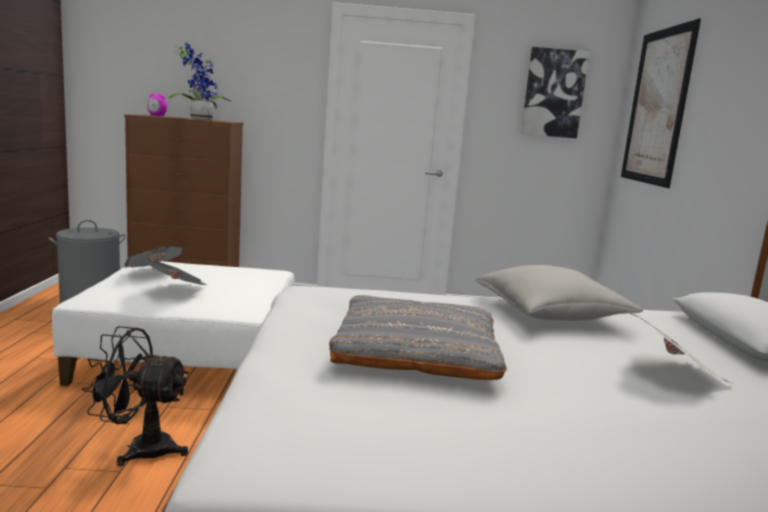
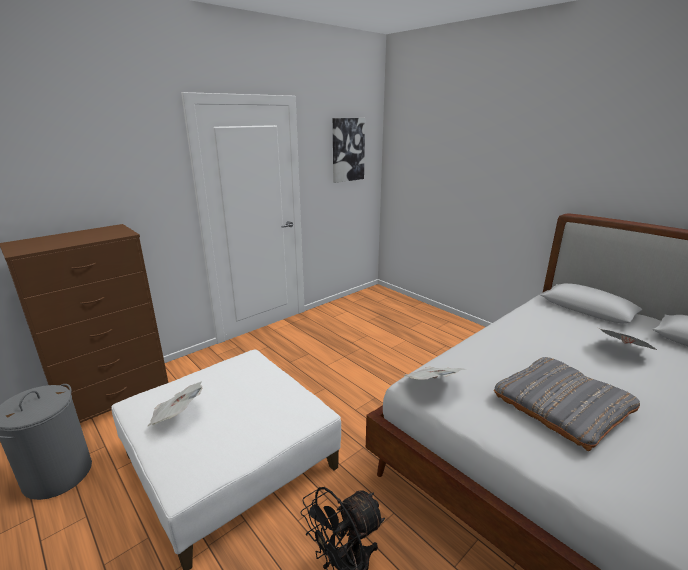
camera: 40 degrees left, 10 degrees up
(157, 116) = (31, 244): alarm clock -> none
(177, 290) = (240, 423): newspaper -> newspaper (431, 385)
(199, 119) = (91, 236): potted plant -> none
(550, 313) = (521, 332): grey pillow -> none
(657, 107) = (422, 157): picture -> none

